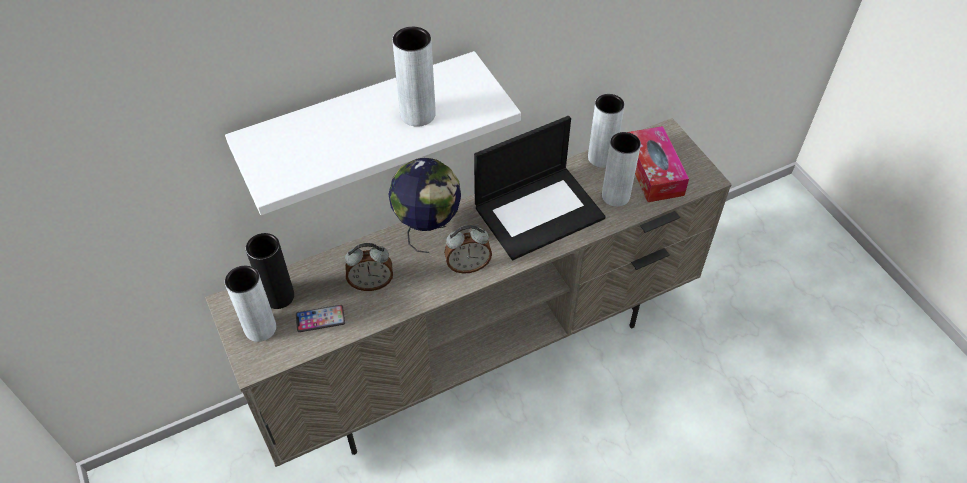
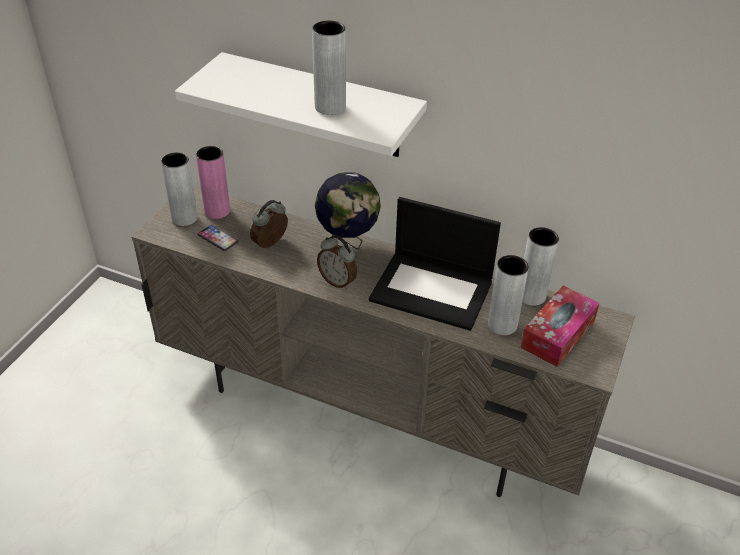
camera: 50 degrees right, 10 degrees down
(279, 296) = (217, 211): black vase -> pink vase
(371, 283) = (271, 244): alarm clock -> alarm clock turned 90 degrees clockwise

